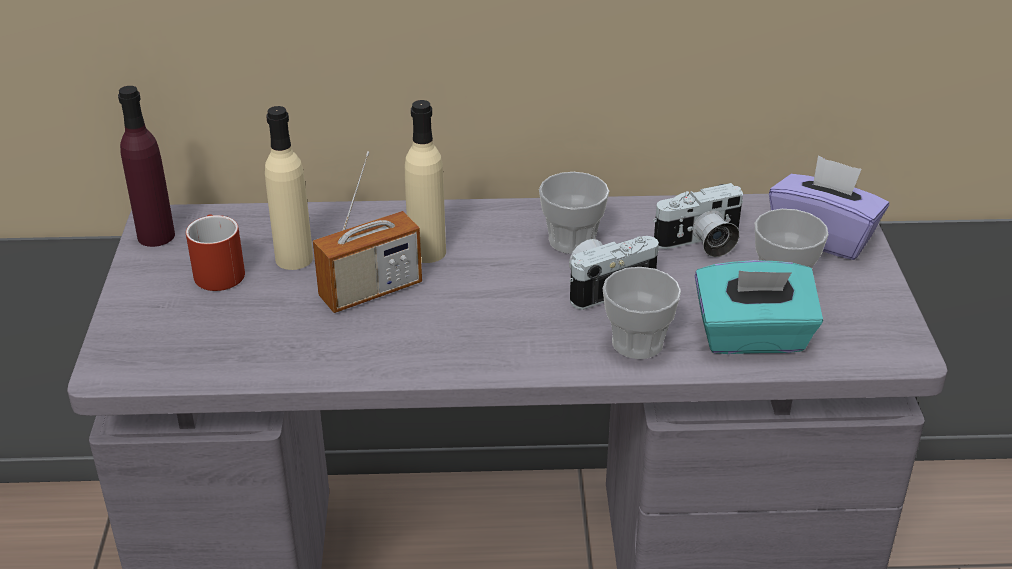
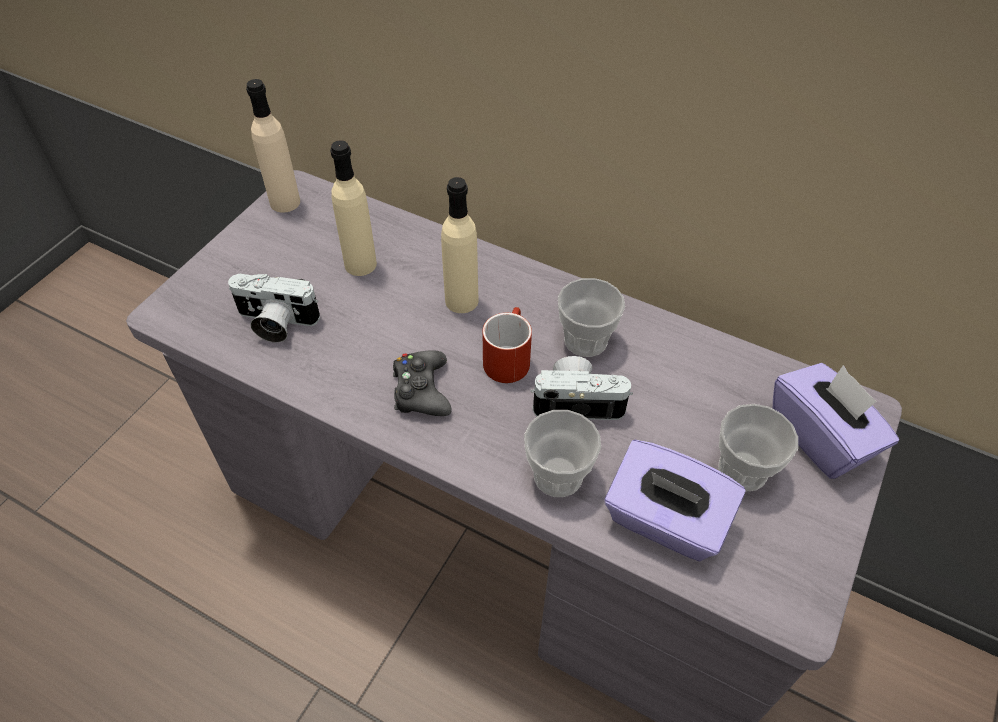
camera: 30 degrees right, 15 degrees up
(156, 236) = (285, 202): purple bottle -> beige bottle
(216, 270) = (299, 252): red mug -> red mug (507, 357)
(371, 291) = (390, 320): radio -> none
(454, 331) = (421, 390): none -> black game controller
(701, 244) = (697, 393): camera -> camera (275, 323)
(752, 337) = (664, 521): turquoise tissue box -> purple tissue box

